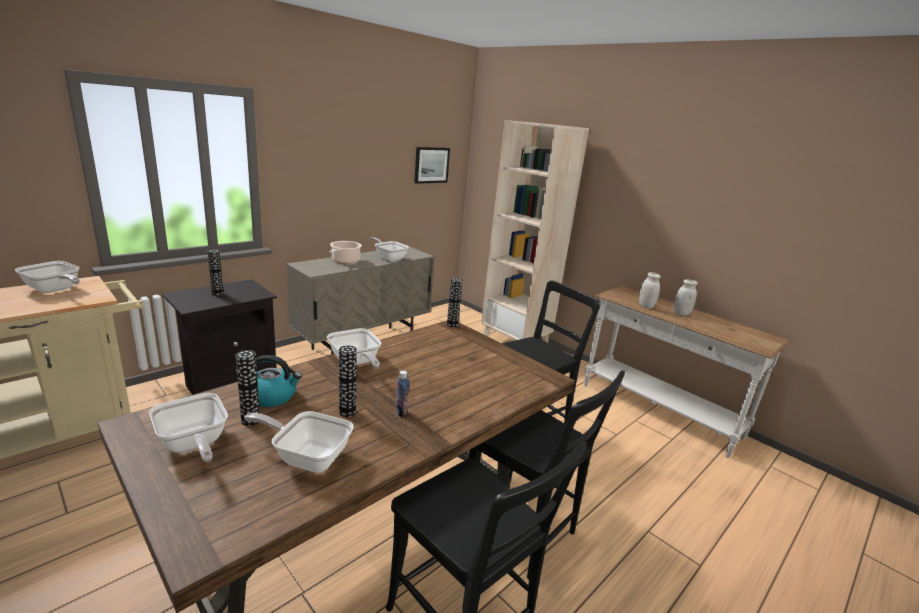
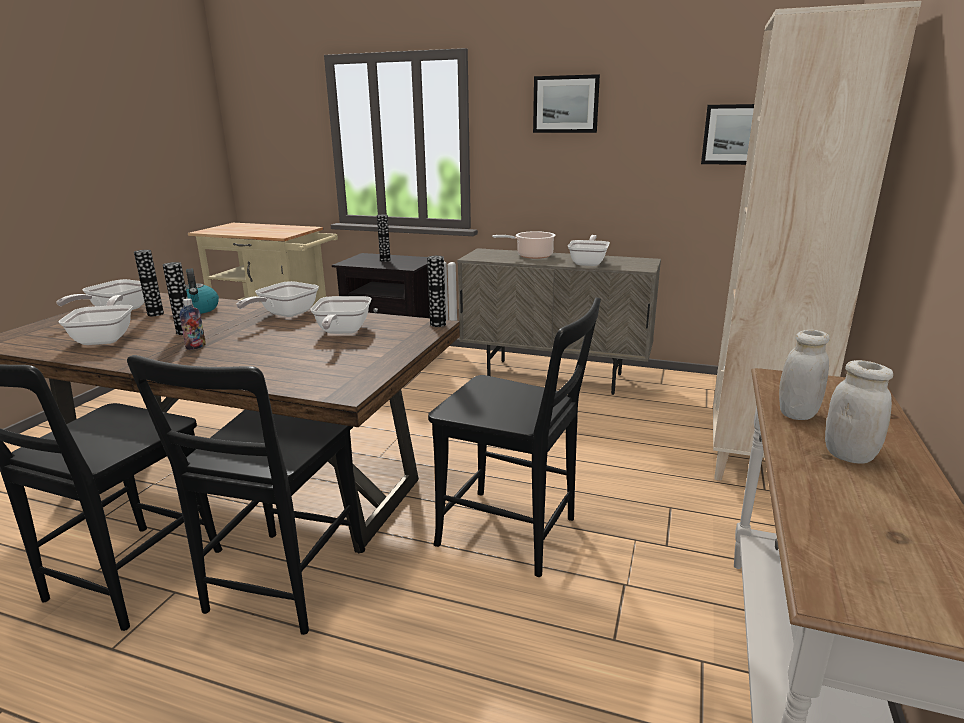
camera: 65 degrees right, 0 degrees up
(55, 290) = (282, 229): frying pan -> frying pan (341, 332)
(336, 142) = (565, 104): none -> picture

